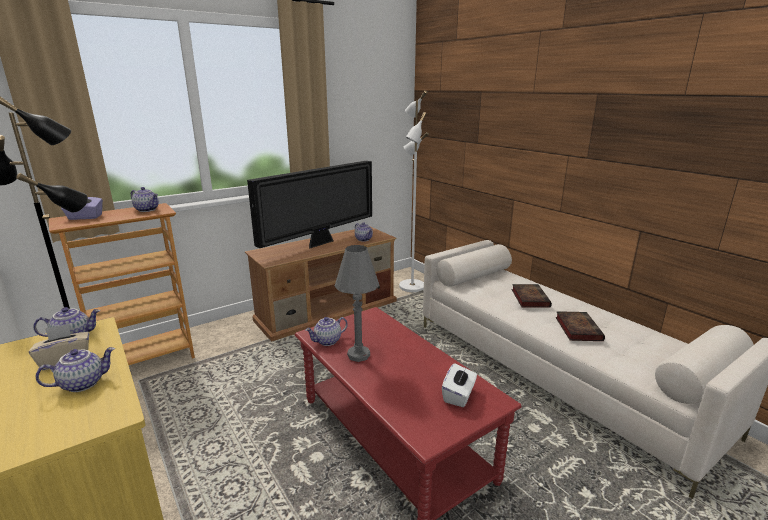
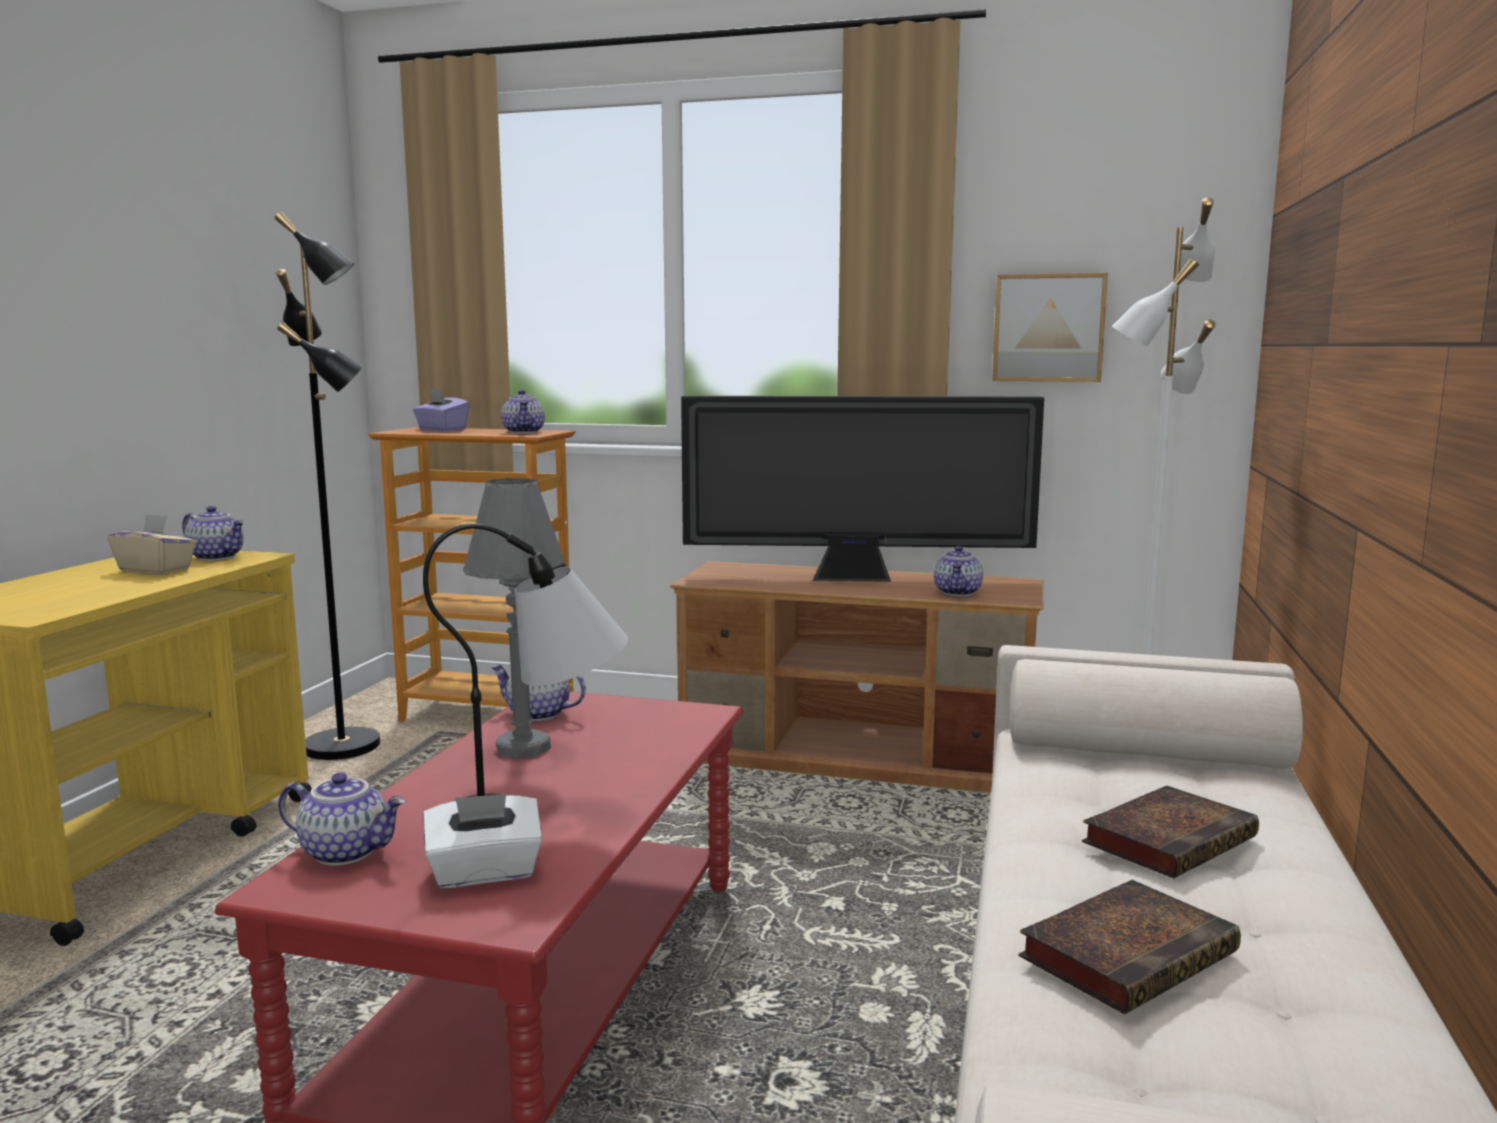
camera: 50 degrees right, 10 degrees down
(83, 383) = (103, 588): teapot -> teapot (347, 851)
(356, 132) = (1048, 328): none -> picture
(425, 371) = (541, 815): none -> table lamp

